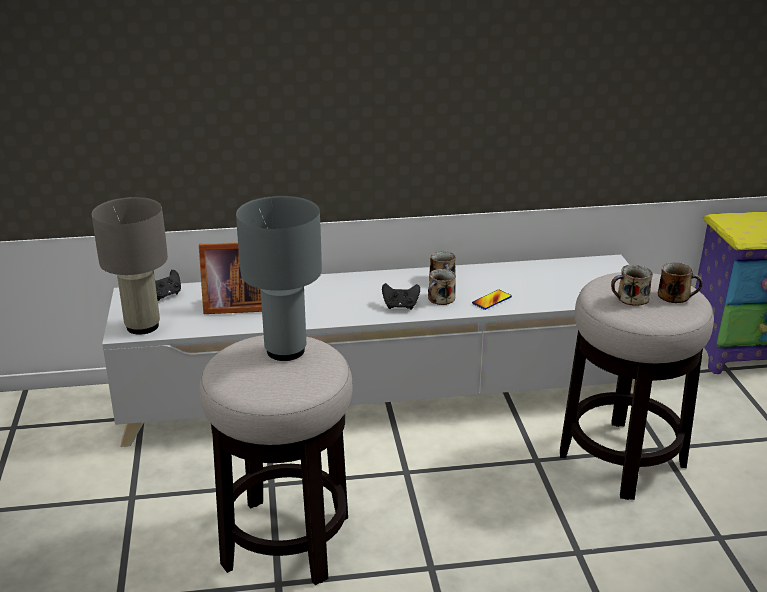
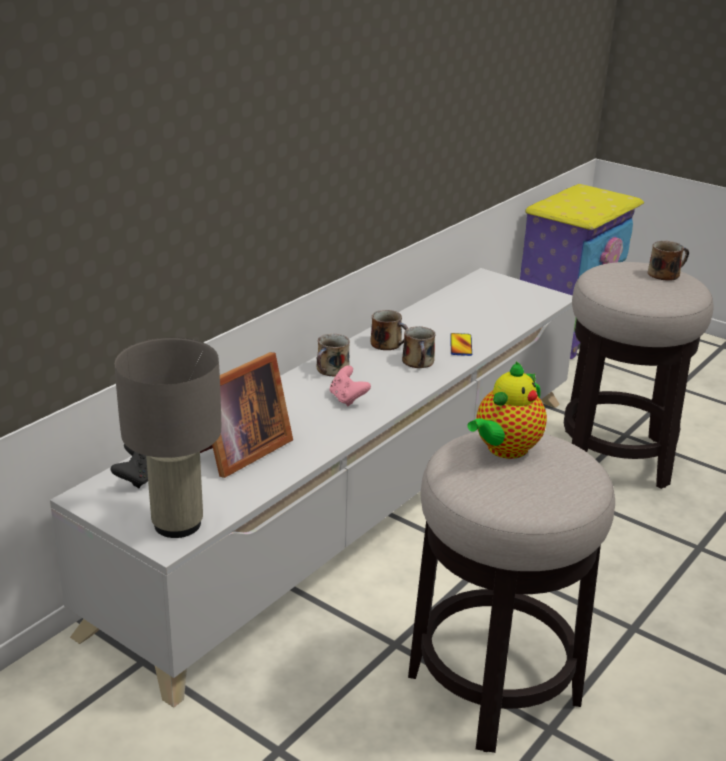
camera: 45 degrees left, 0 degrees up
(286, 350) = (504, 449): grey table lamp -> teapot
(351, 302) = (347, 399): none -> pink game controller
(400, 306) = (398, 383): black game controller -> none
(631, 298) = (645, 287): mug -> mug (332, 369)

